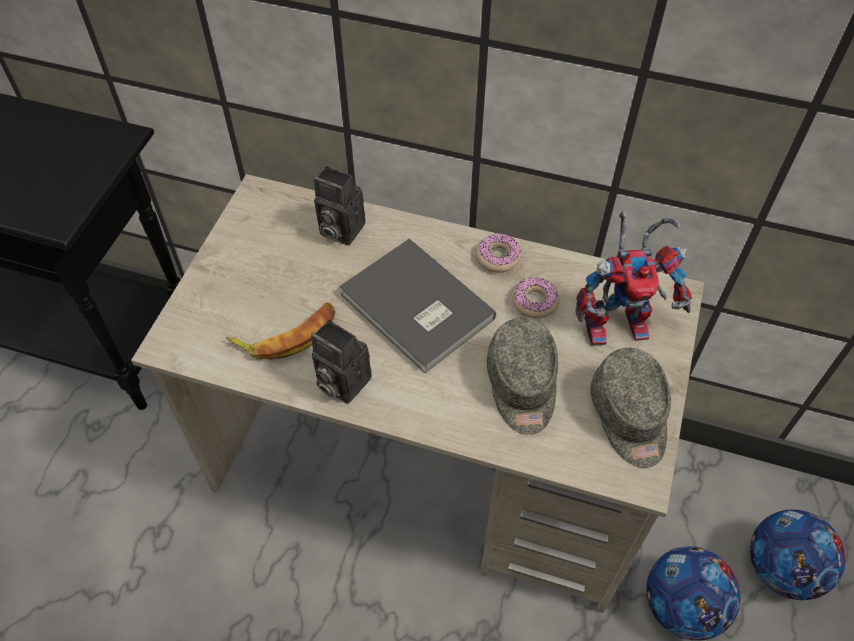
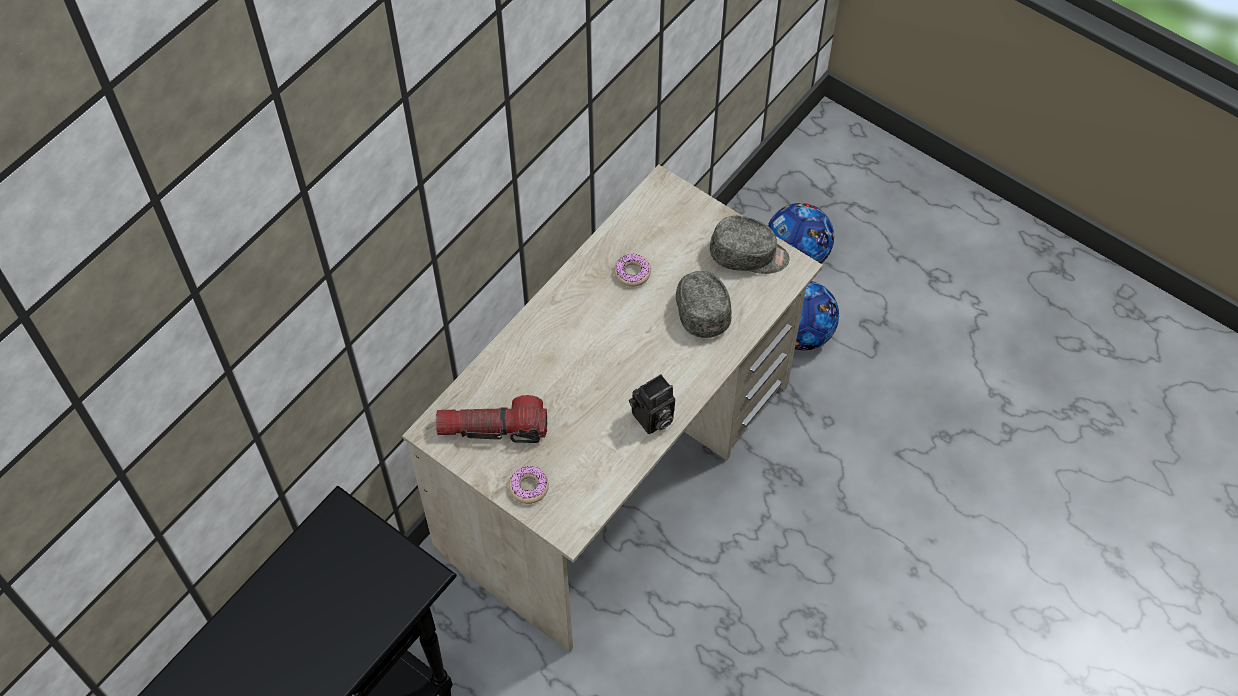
camera: 70 degrees left, 5 degrees up
(277, 240) = (493, 428): none -> flashlight
(288, 335) = (595, 443): banana -> none
(338, 230) = (502, 381): camera -> none
(415, 310) = (607, 351): grey book -> none
(498, 257) = (580, 281): donut -> donut (529, 487)
(522, 386) = (701, 307): grey cap -> grey cap turned 120 degrees counterclockwise
(620, 322) = (672, 228): toy robot -> none

